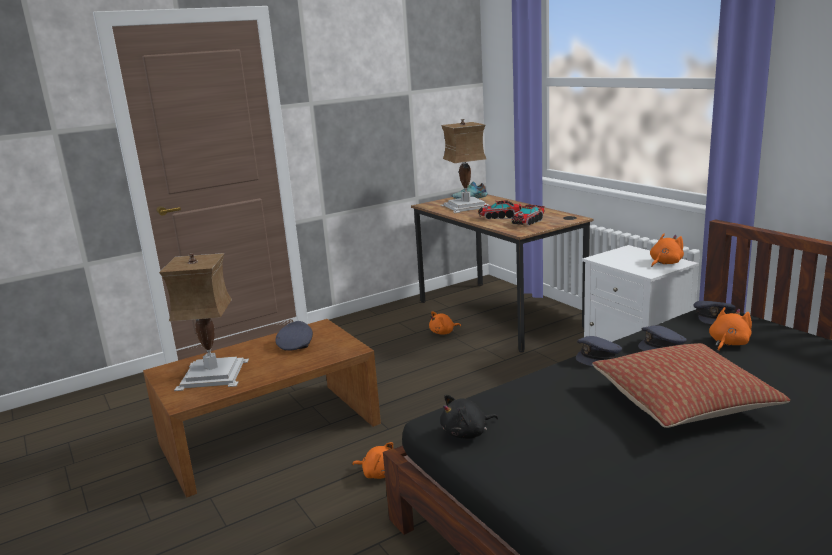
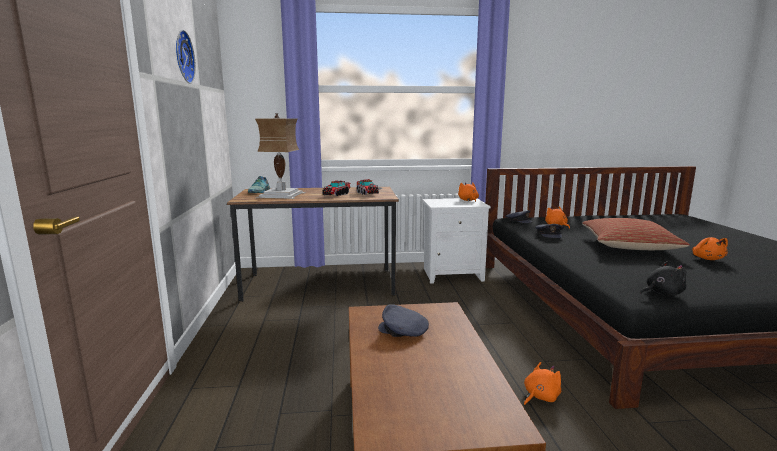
camera: 65 degrees left, 5 degrees down
(214, 375) = (439, 391): table lamp -> none
(366, 75) = (182, 57): none -> wall clock
(443, 332) = (319, 309): orange plush toy -> orange plush toy (707, 258)
(467, 433) = (662, 293): black plush toy -> black plush toy turned 105 degrees counterclockwise
(598, 356) = (555, 246): grey cap -> none

